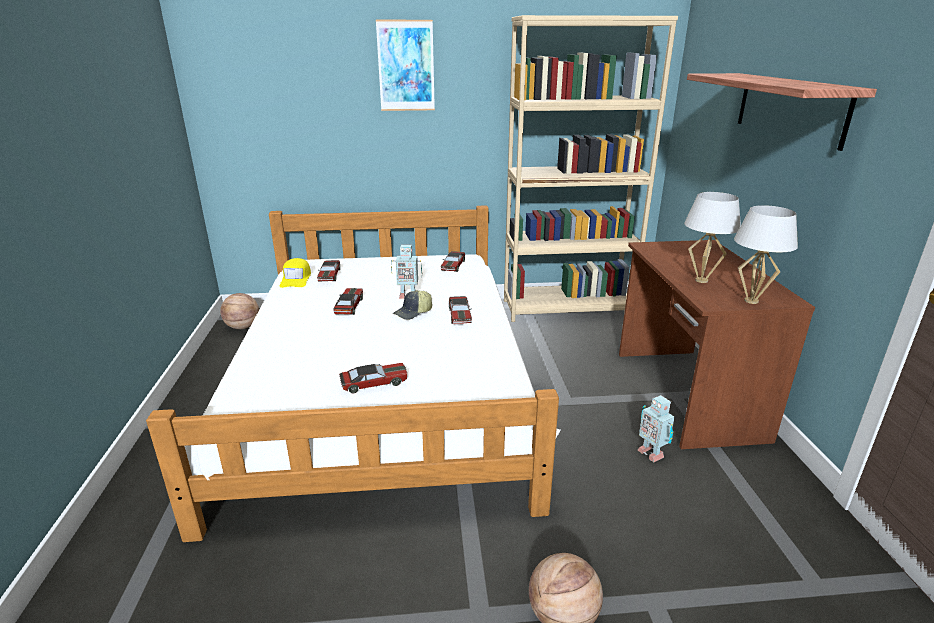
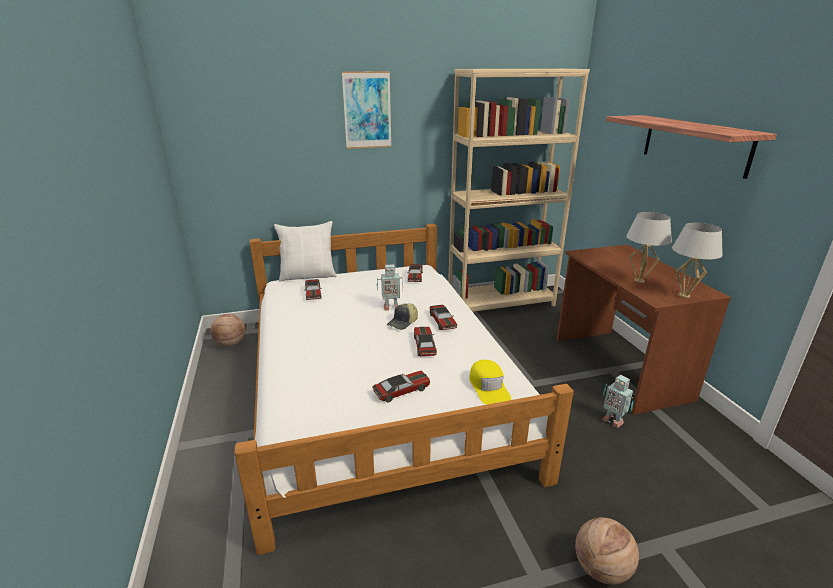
camera: 10 degrees left, 0 degrees up
(296, 279) = (285, 299): yellow cap -> yellow cap (488, 387)
(334, 257) = (308, 275): none -> white pillow
(349, 306) = (345, 321): toy car -> toy car (424, 346)

